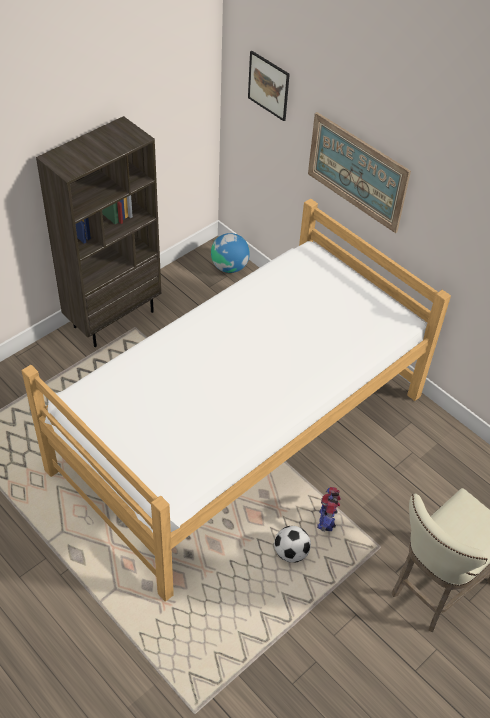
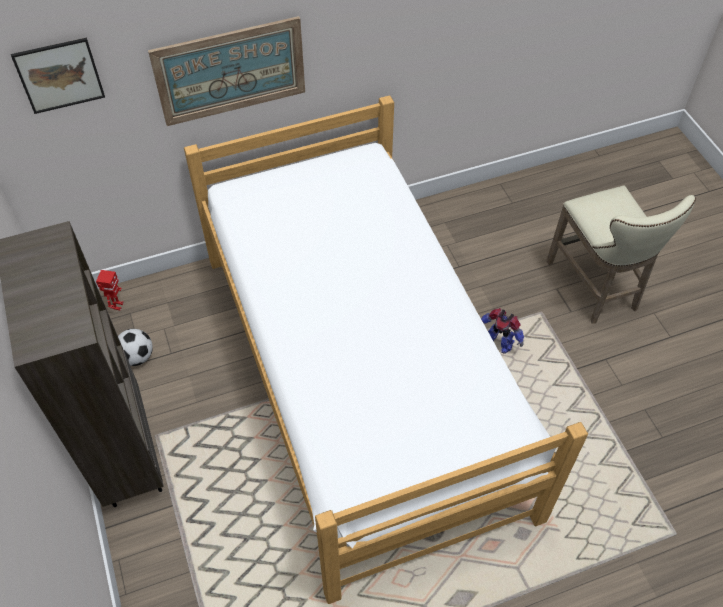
camera: 65 degrees left, 5 degrees up
(229, 267) = (117, 305): globe -> toy robot
(291, 552) = (524, 386): football -> football (137, 357)

